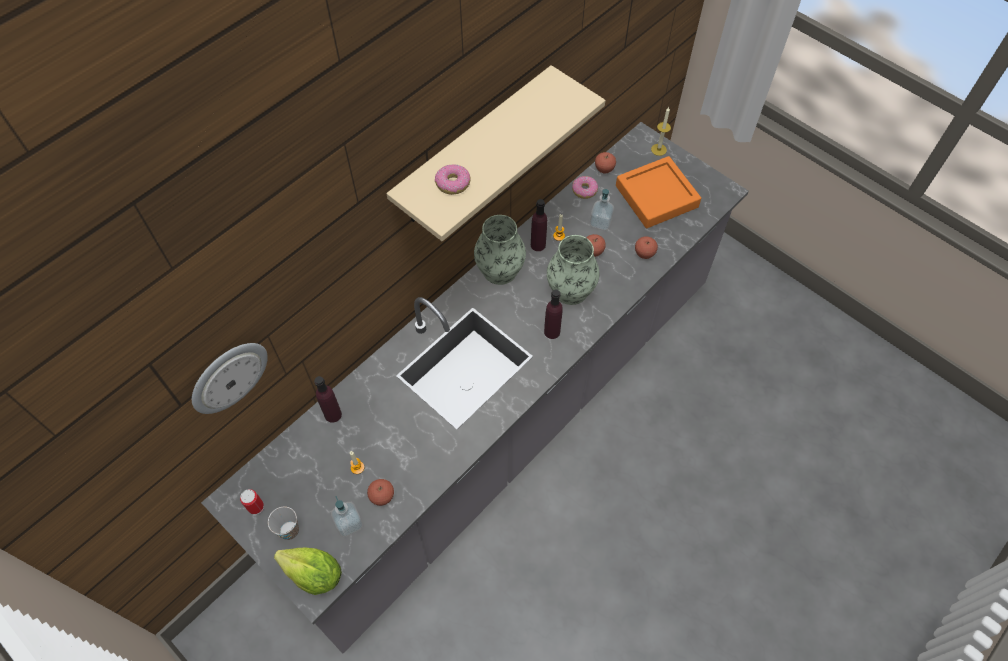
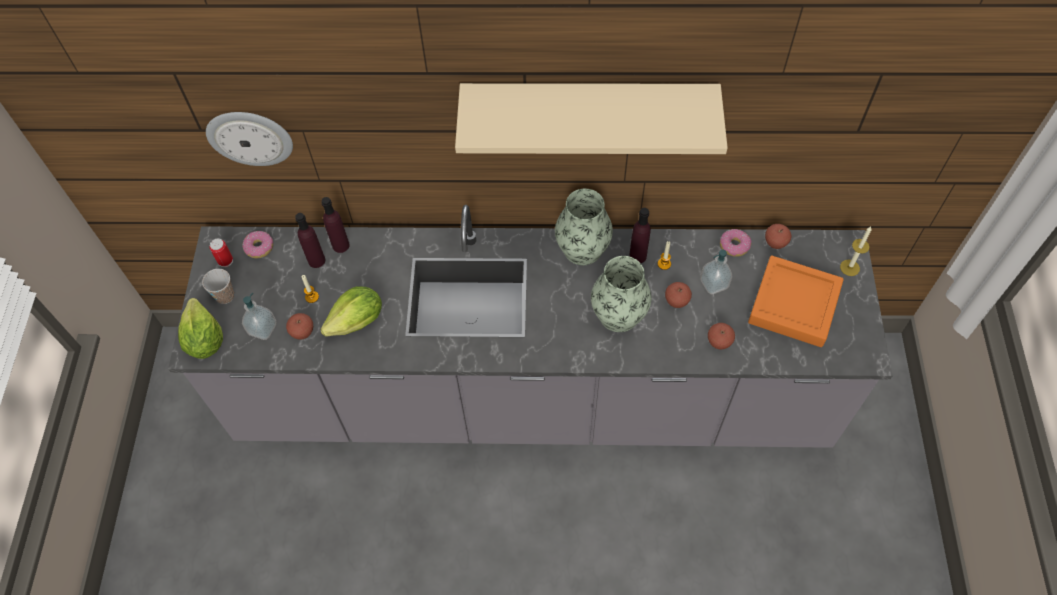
camera: 50 degrees right, 0 degrees up
(412, 452) = (357, 322): none -> lettuce
(453, 183) = (514, 115): donut -> donut (259, 247)
(552, 332) = (562, 332): purple bottle -> purple bottle (316, 260)

